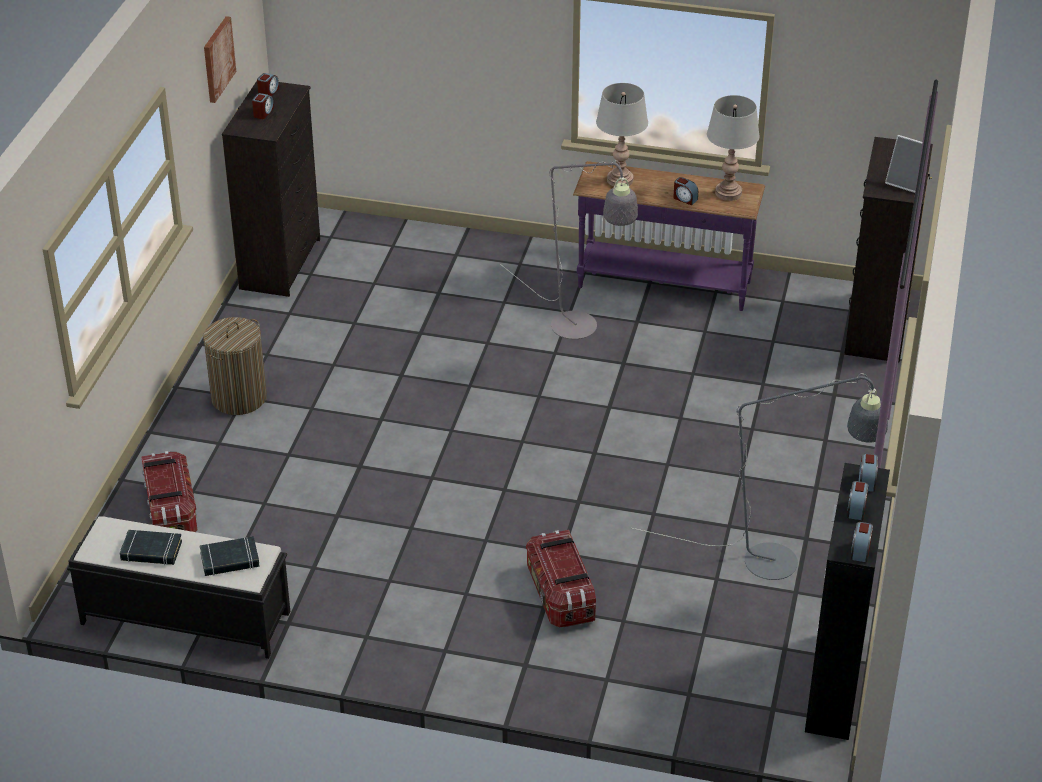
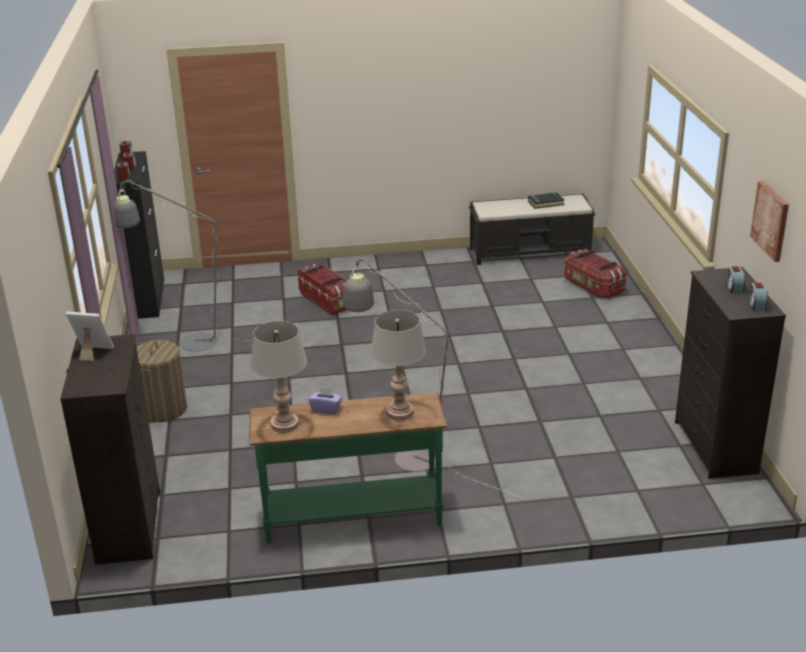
camera: 160 degrees right, 10 degrees down
(230, 560) = (500, 207): black book -> none
(239, 398) = (625, 348): laundry basket -> laundry basket (164, 409)
(664, 286) = (352, 516): purple console table -> green console table
(685, 199) = (326, 409): alarm clock -> purple tissue box

